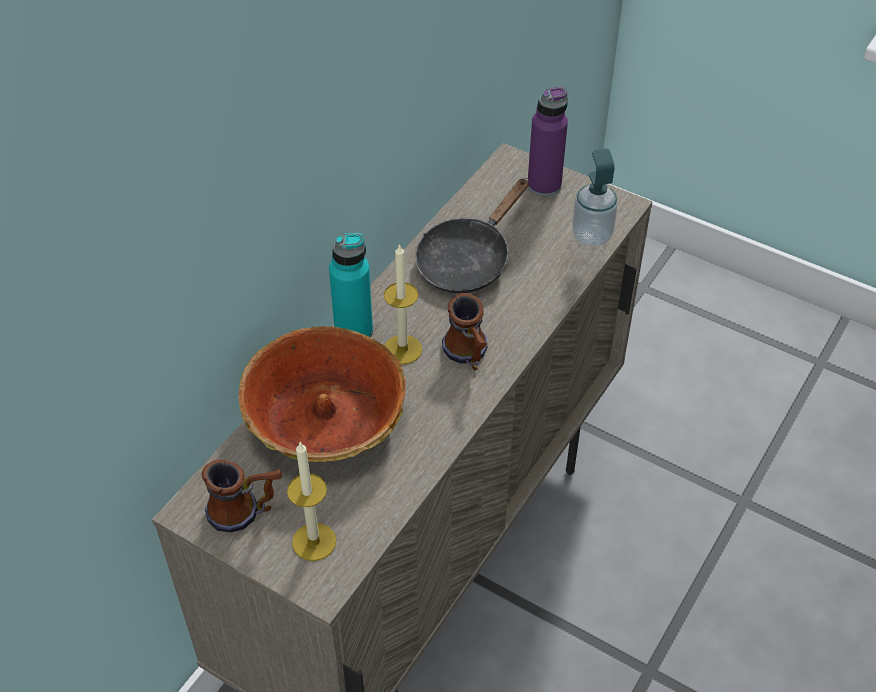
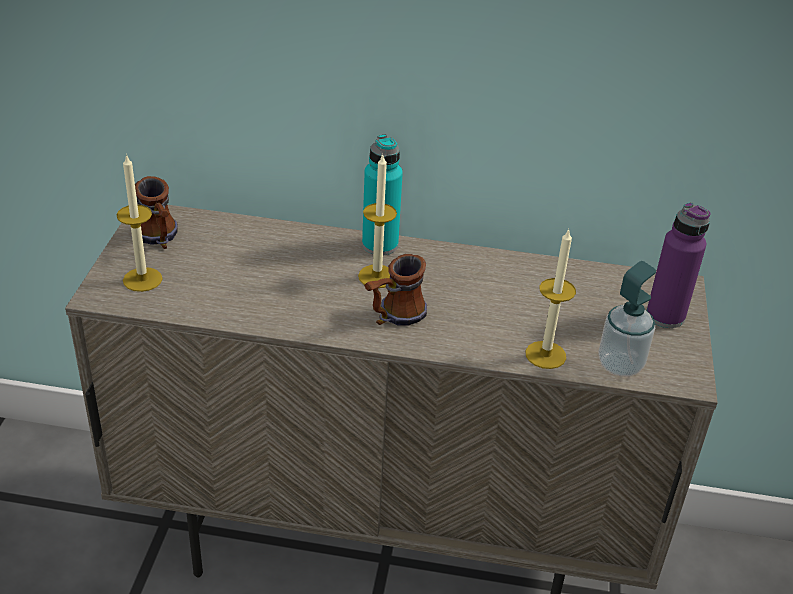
camera: 65 degrees right, 10 degrees down
(325, 420) = (271, 254): bowl -> none
(468, 260) = (517, 289): black frying pan -> none
(561, 275) = (545, 355): none -> candle

